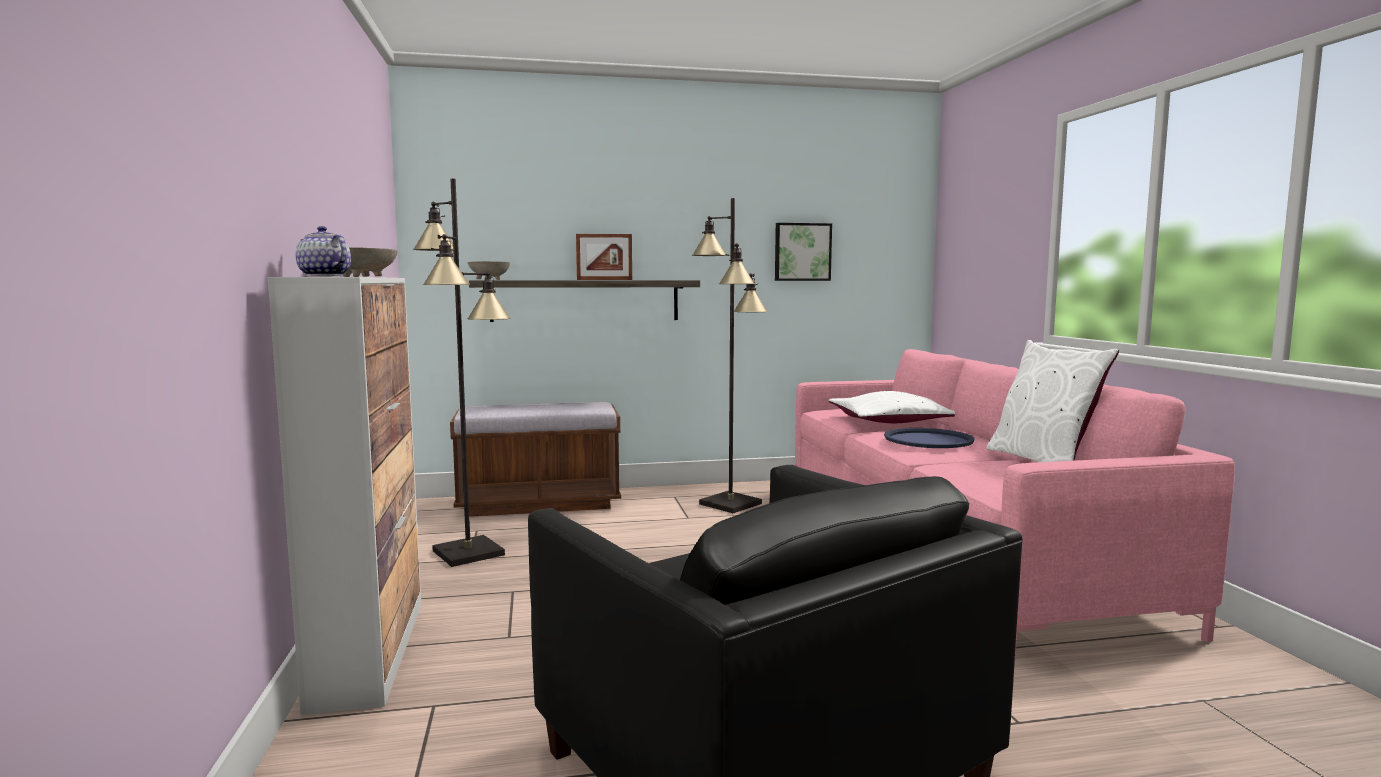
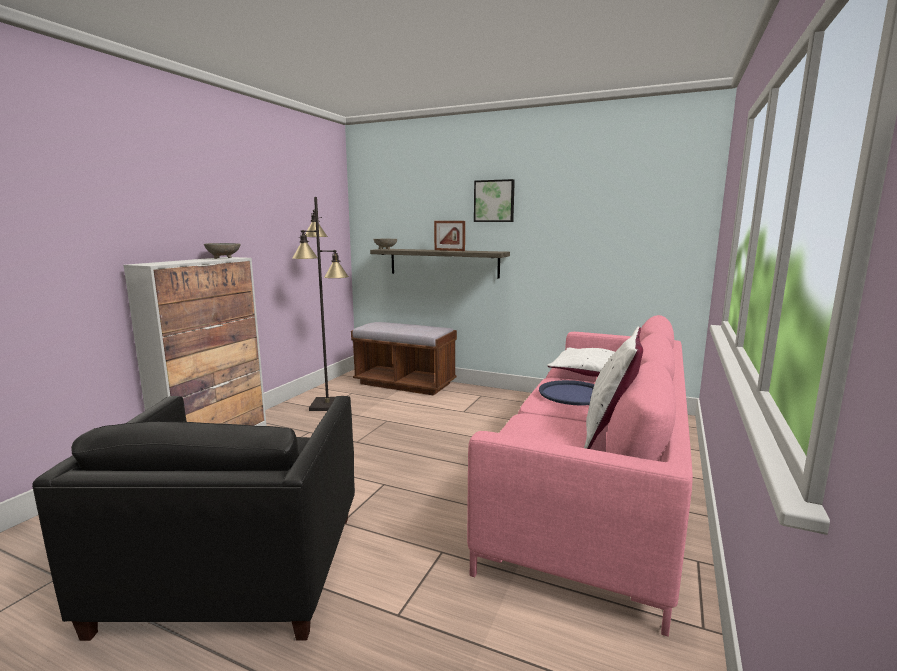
camera: 35 degrees right, 5 degrees up
(323, 276) = (168, 262): teapot -> none
(730, 503) = (505, 408): black floor lamp -> none
(802, 252) = (593, 232): picture -> picture (494, 201)

